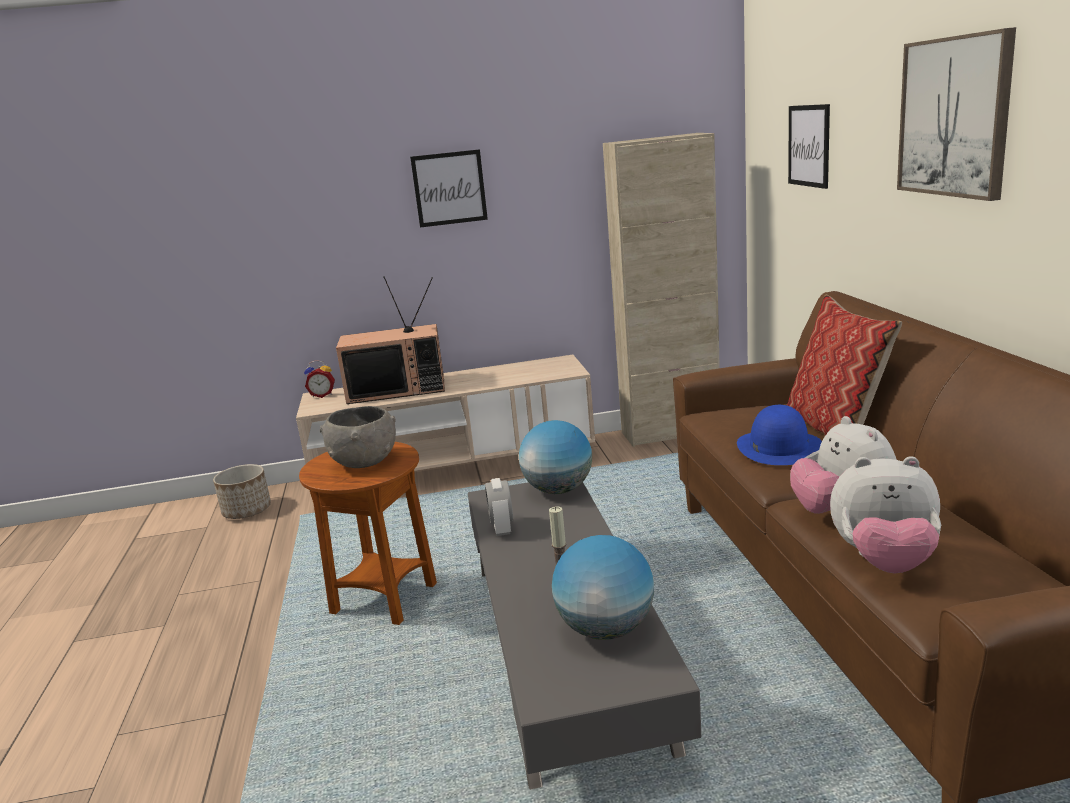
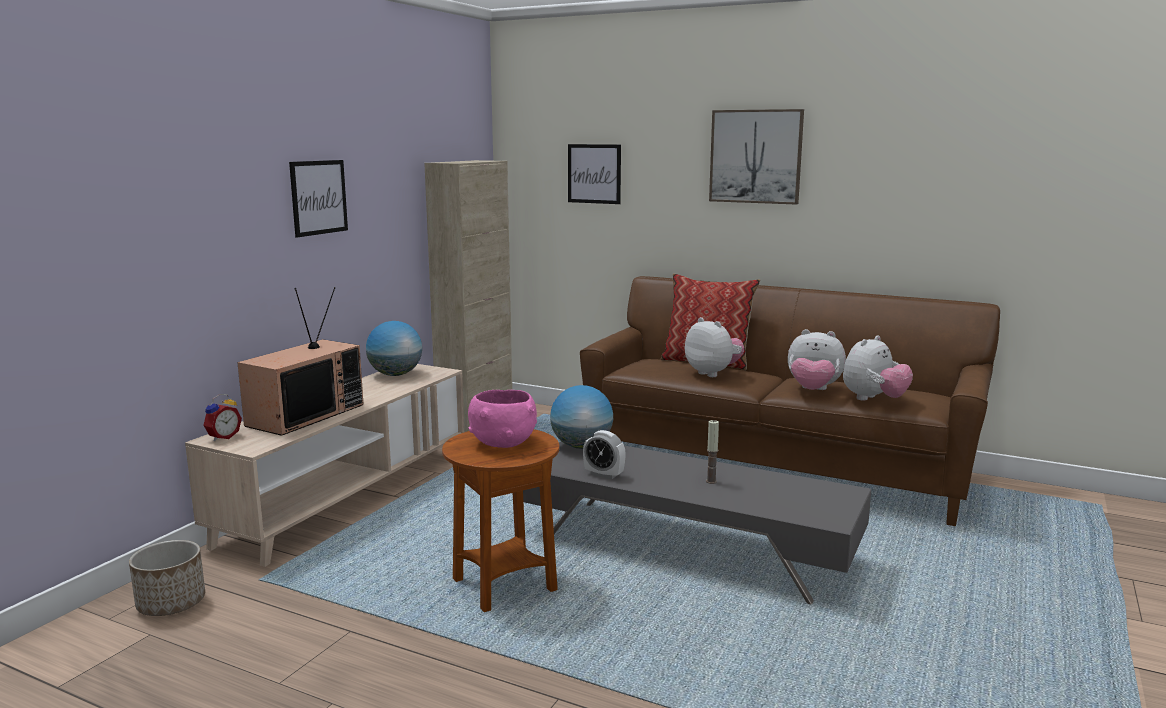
camera: 55 degrees left, 5 degrees down
(365, 462) = (503, 443): grey bowl -> pink bowl
(606, 629) = (784, 488): globe -> globe (395, 374)
(778, 446) = (713, 373): blue hat -> plush toy

